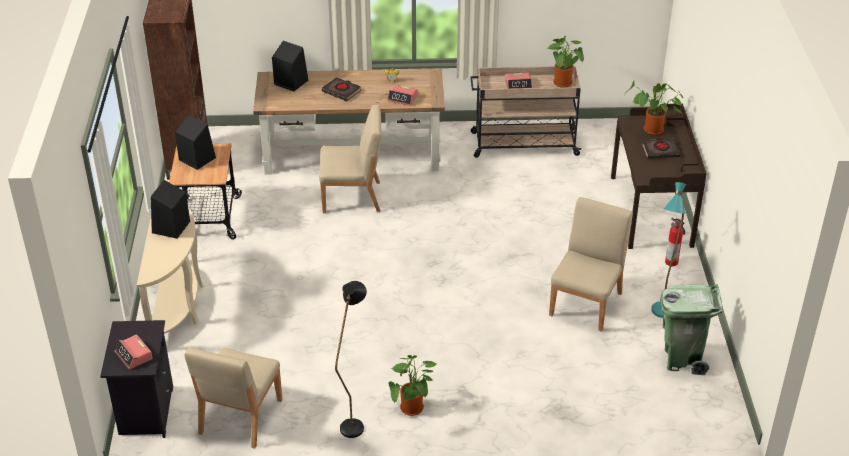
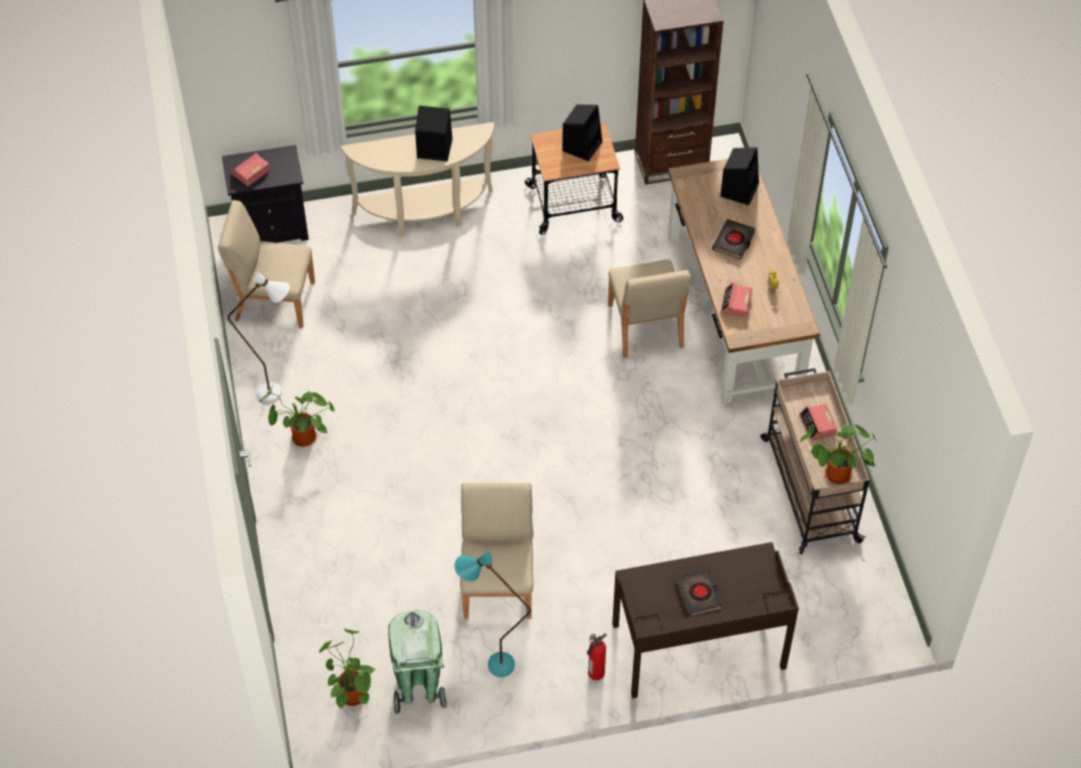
camera: 80 degrees right, 15 degrees up
(354, 422) = (279, 392): black floor lamp -> white floor lamp
(586, 303) = (498, 584): beige chair -> beige chair turned 105 degrees counterclockwise
(651, 131) = (743, 583): potted plant -> potted plant (350, 693)

